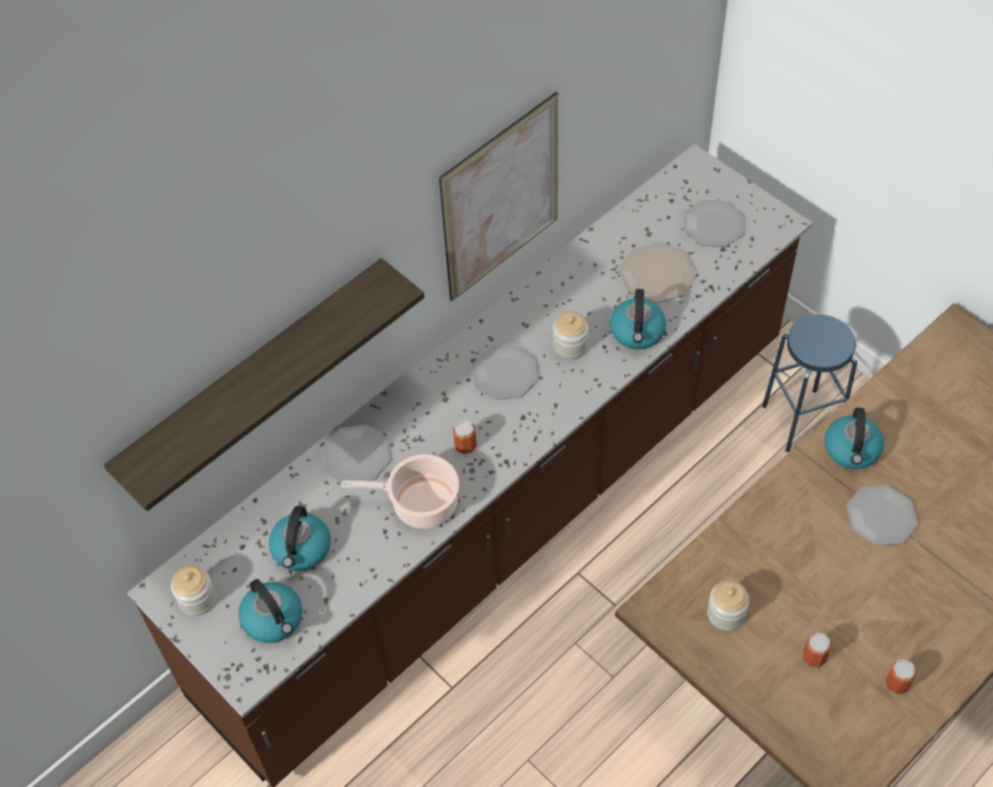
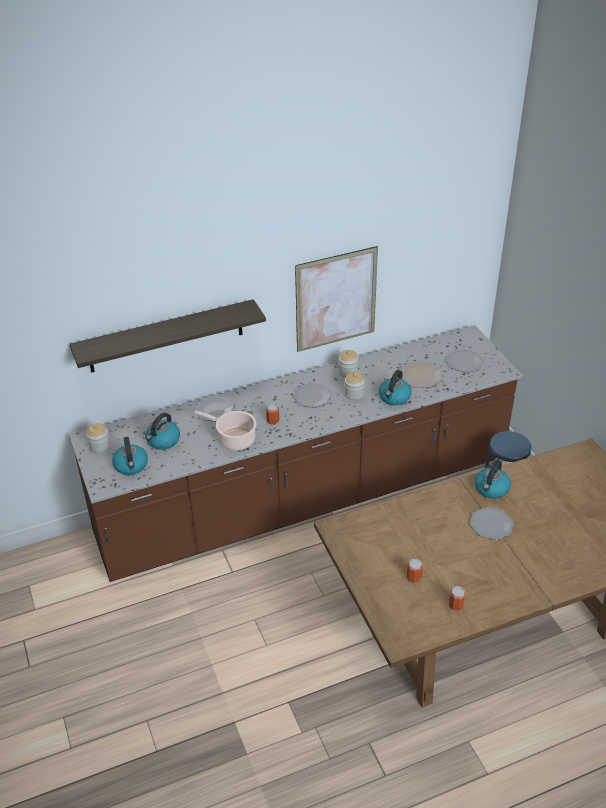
camera: 20 degrees right, 15 degrees down
(726, 614) = (374, 542): jar -> jar (348, 372)

